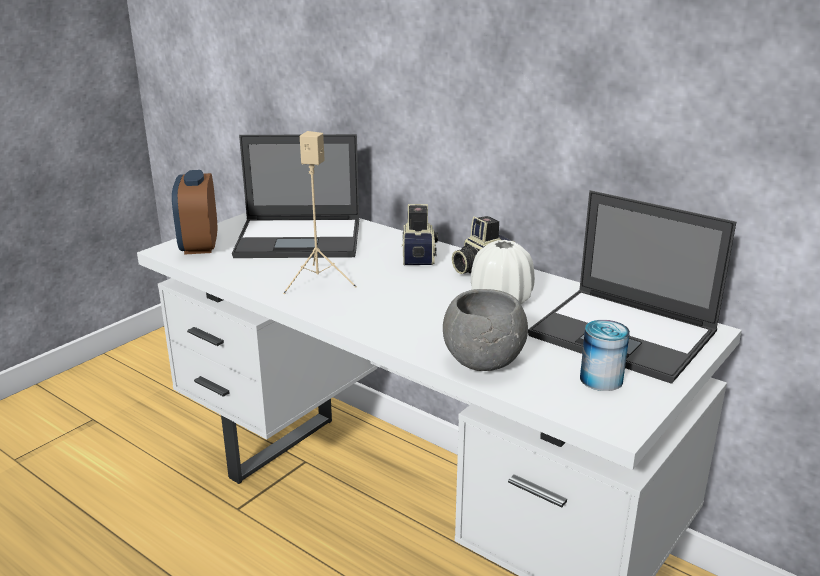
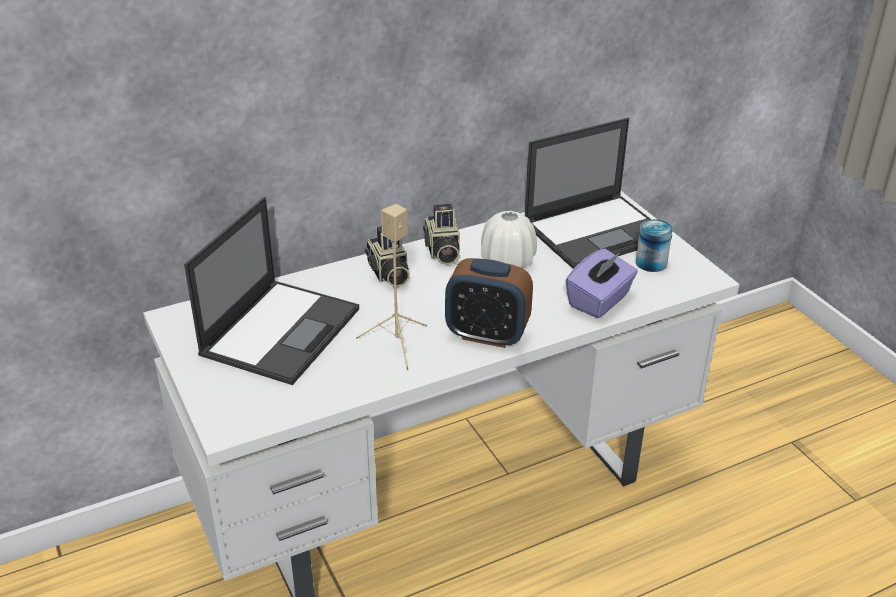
camera: 65 degrees left, 10 degrees up
(199, 246) = (234, 403): alarm clock -> alarm clock (487, 335)
(419, 256) = (388, 274): camera -> camera turned 135 degrees counterclockwise
(484, 361) = (599, 301): grey bowl -> purple tissue box

